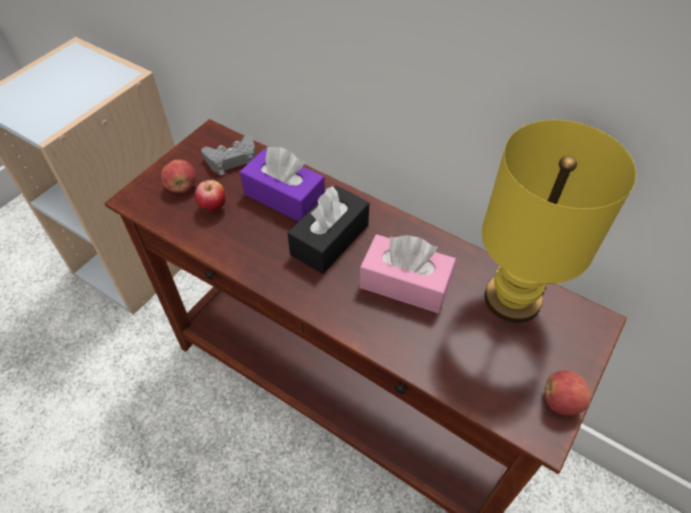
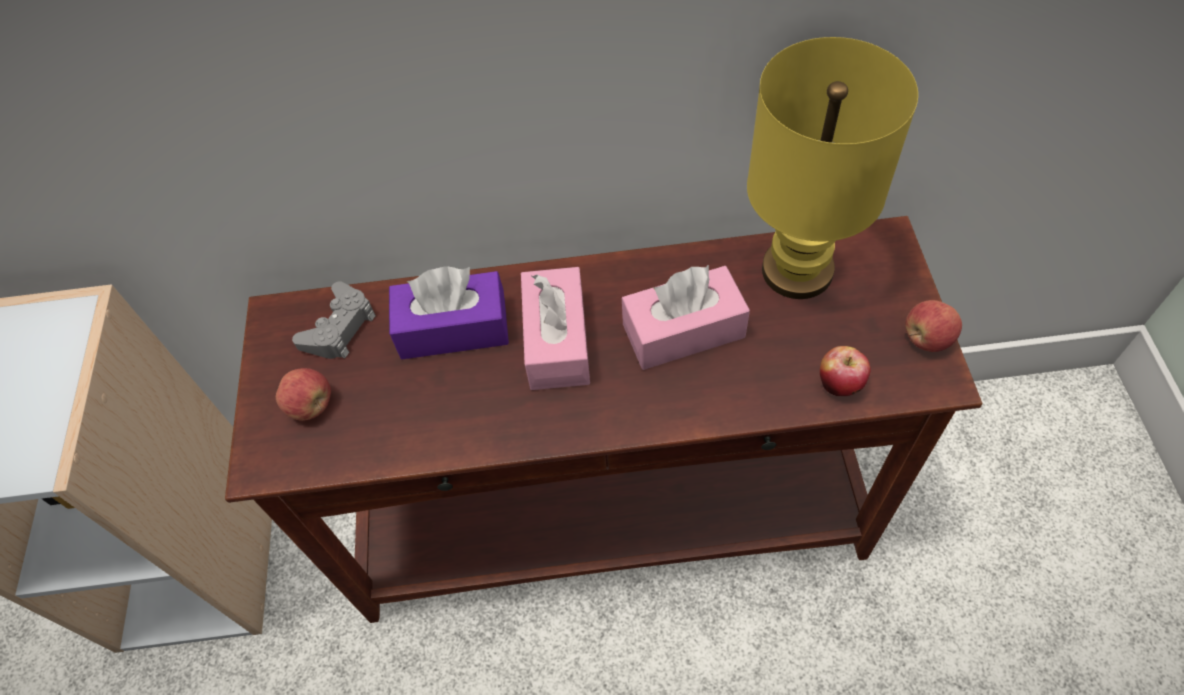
camera: 35 degrees left, 5 degrees up
(213, 208) = (381, 402): apple -> apple (839, 384)
(329, 239) = (557, 341): black tissue box -> pink tissue box

